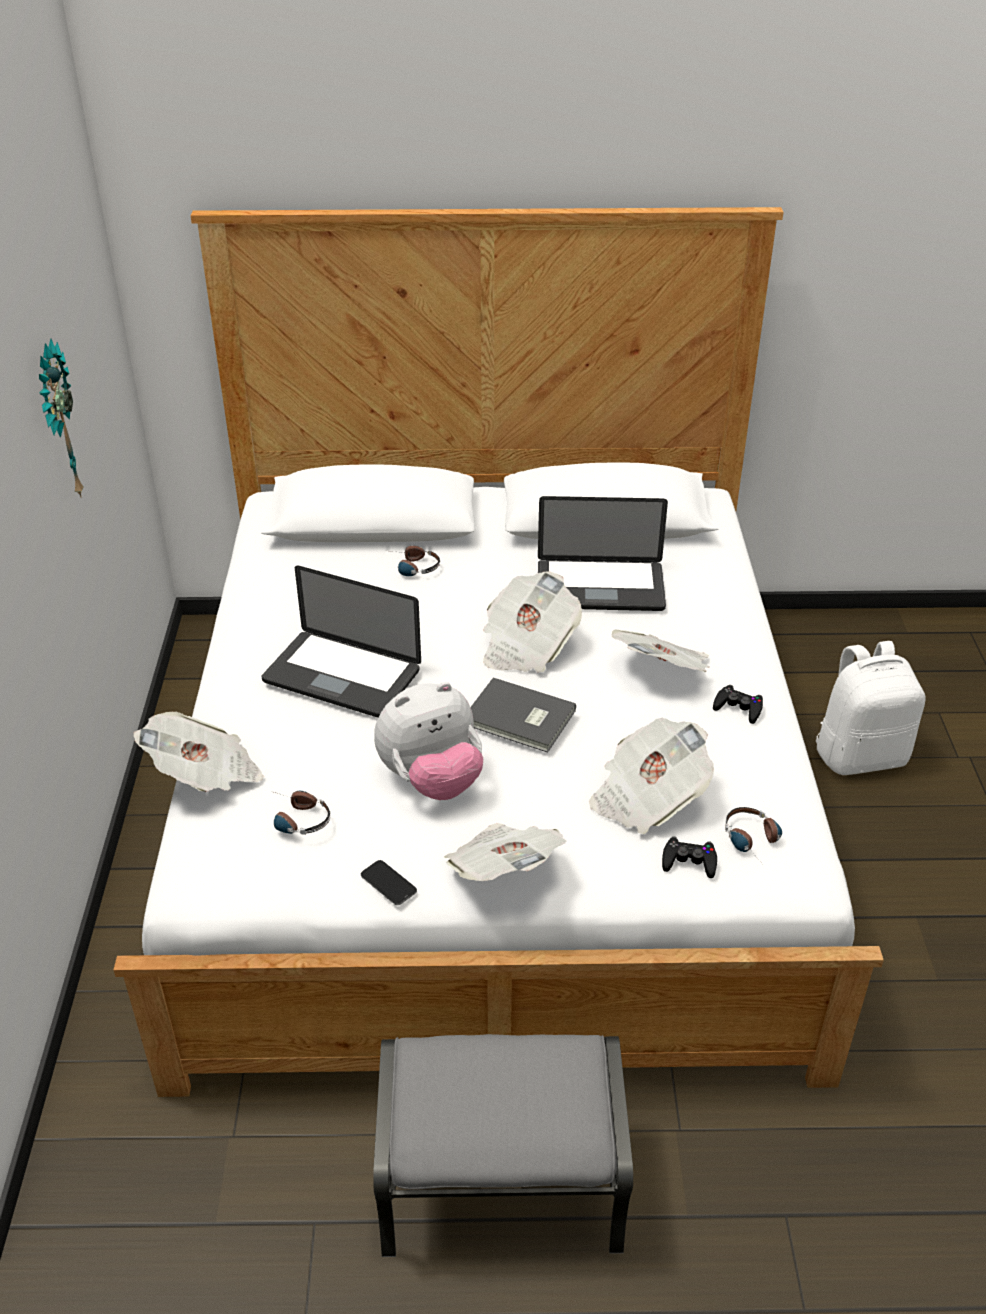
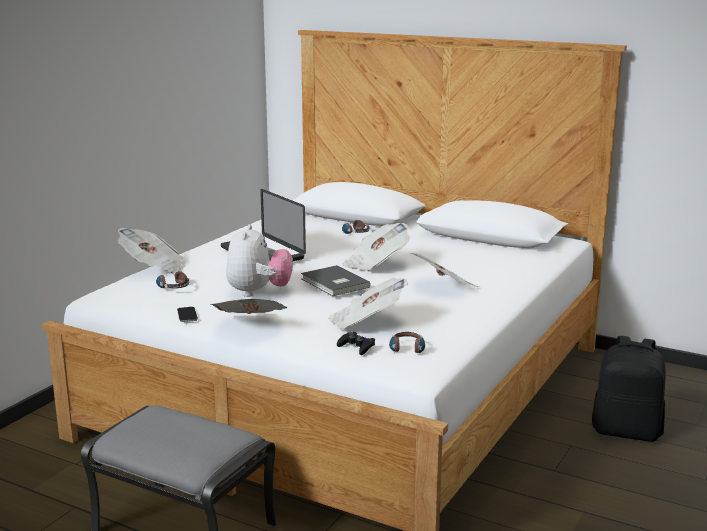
camera: 30 degrees right, 20 degrees down
(56, 423) = (171, 94): wall clock -> none
(432, 780) = (258, 292): plush toy -> plush toy turned 90 degrees counterclockwise
(600, 587) = (449, 255): laptop -> none
(738, 708) = (471, 308): black game controller -> none
(860, 755) = (627, 431): white backpack -> black backpack

